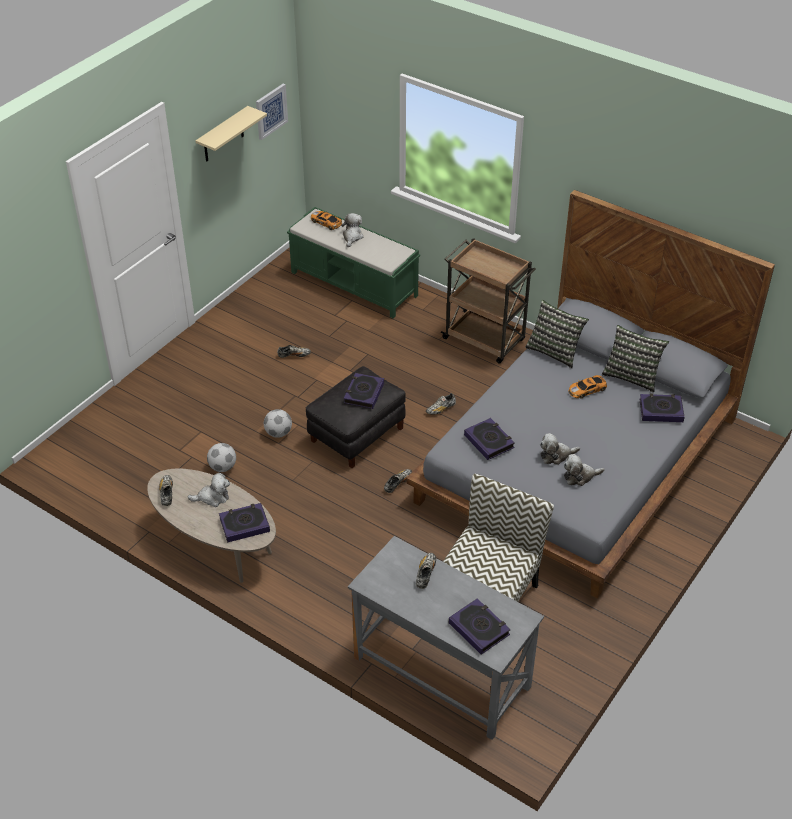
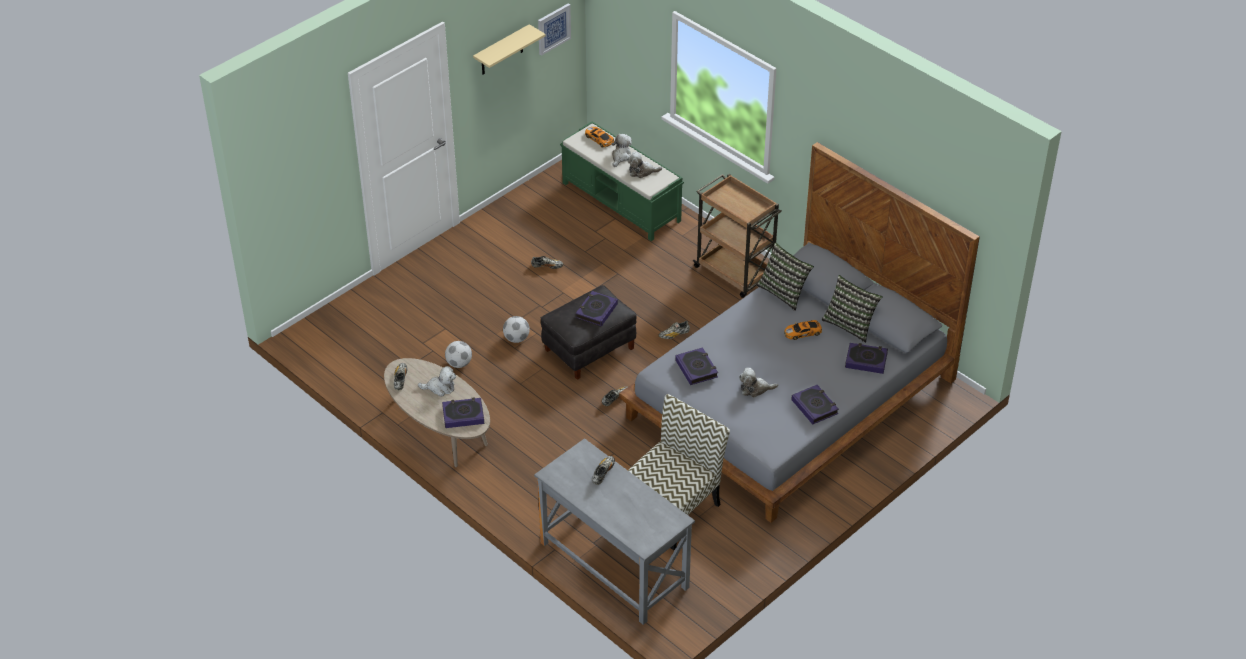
camera: 10 degrees right, 0 degrees up
(479, 629) = (636, 523): book -> book (814, 407)
(580, 476) = (771, 410): plush toy -> plush toy (642, 171)

